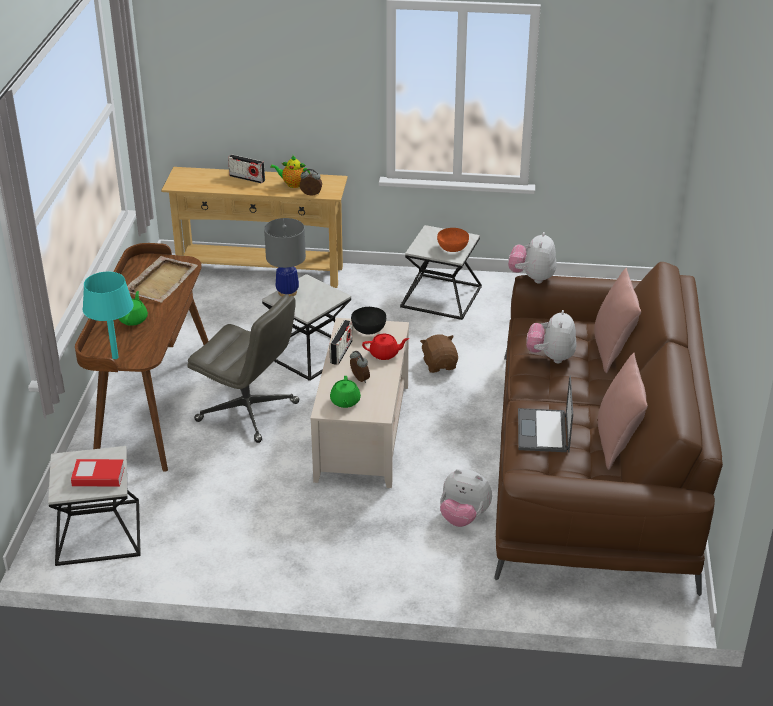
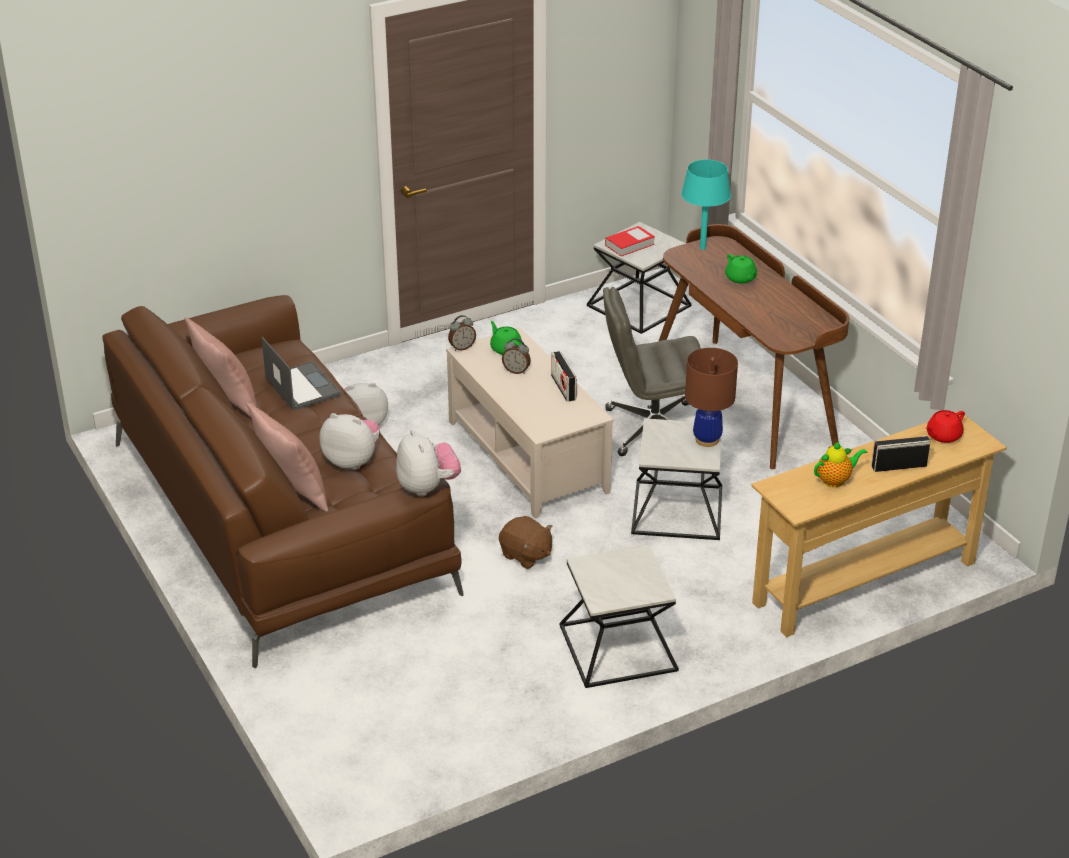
camera: 145 degrees right, 0 degrees up
(162, 281) = (776, 317): beige tray -> none
(287, 292) = (707, 440): grey table lamp -> brown table lamp
(311, 195) = (793, 475): alarm clock -> alarm clock (462, 347)
(369, 329) = (565, 419): black bowl -> none
(385, 354) = (520, 402): red teapot -> red teapot (943, 436)
(453, 248) = (601, 576): orange bowl -> none
(551, 357) = (352, 461): plush toy -> plush toy turned 45 degrees counterclockwise

